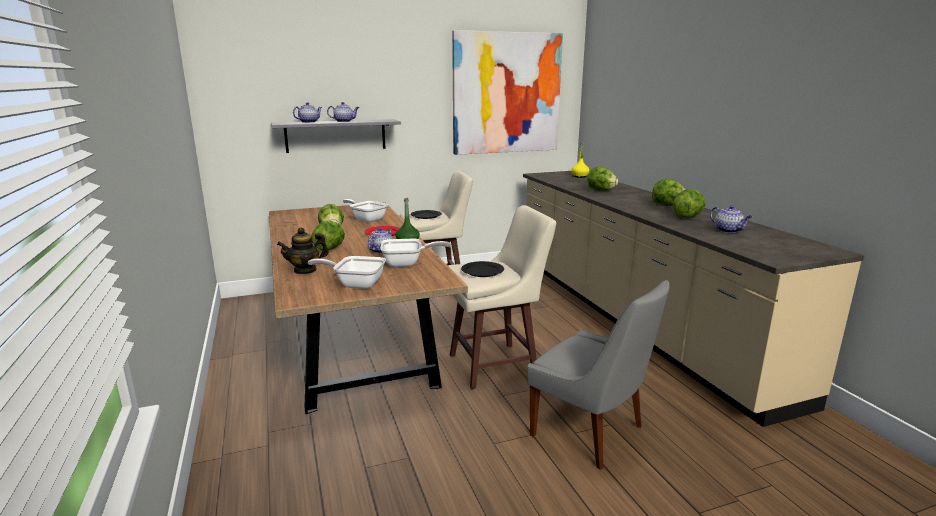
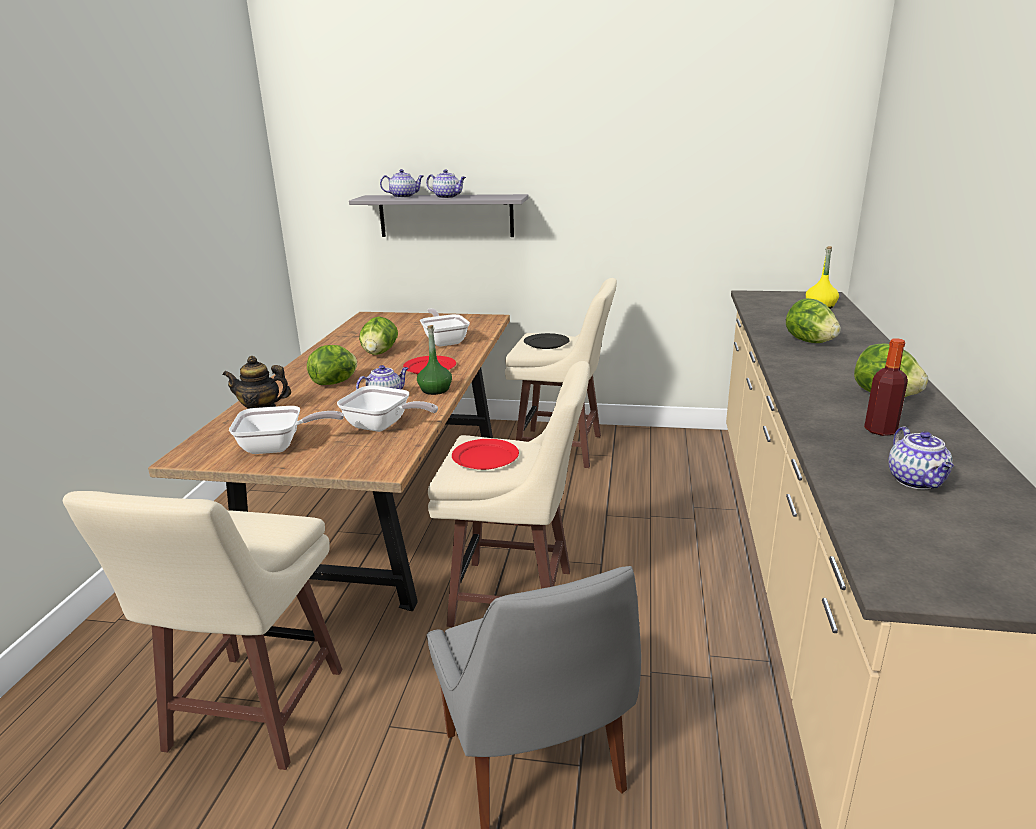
camera: 30 degrees right, 5 degrees up
(355, 284) = (279, 447): frying pan -> frying pan turned 135 degrees clockwise
(400, 467) = (252, 712): none -> beige stool
(483, 271) = (485, 457): black plate -> red plate
(506, 93) = (717, 155): picture -> none
(687, 217) = (880, 430): lettuce -> bottle

